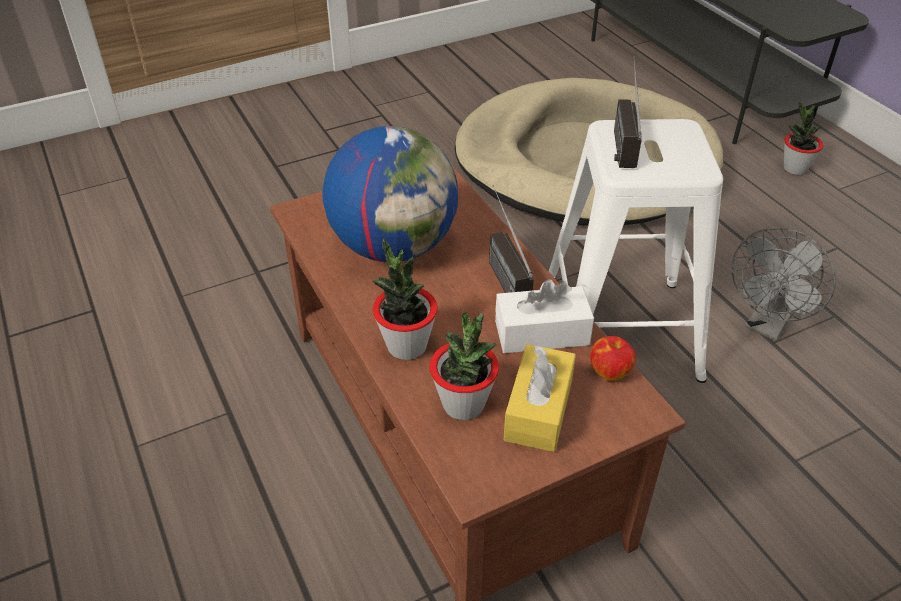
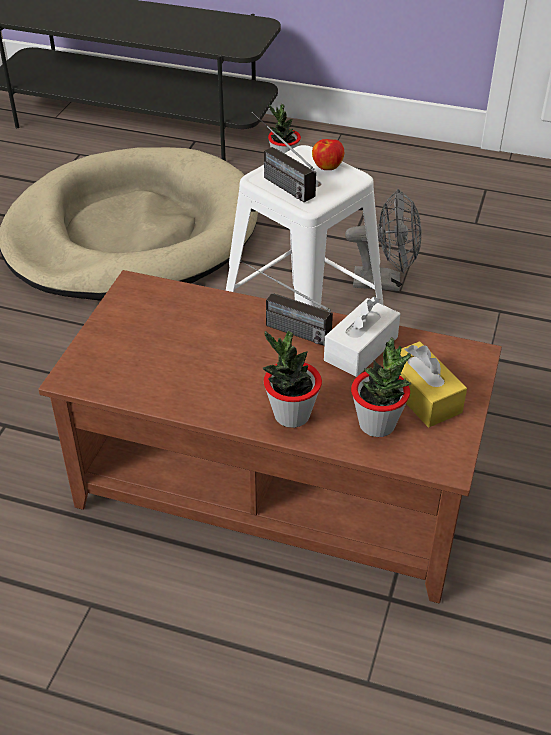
camera: 45 degrees left, 0 degrees up
(394, 246) = (184, 356): globe -> none
(610, 372) = (429, 345): apple -> apple (327, 166)
(767, 325) = (385, 282): grey fan -> grey fan turned 75 degrees counterclockwise

